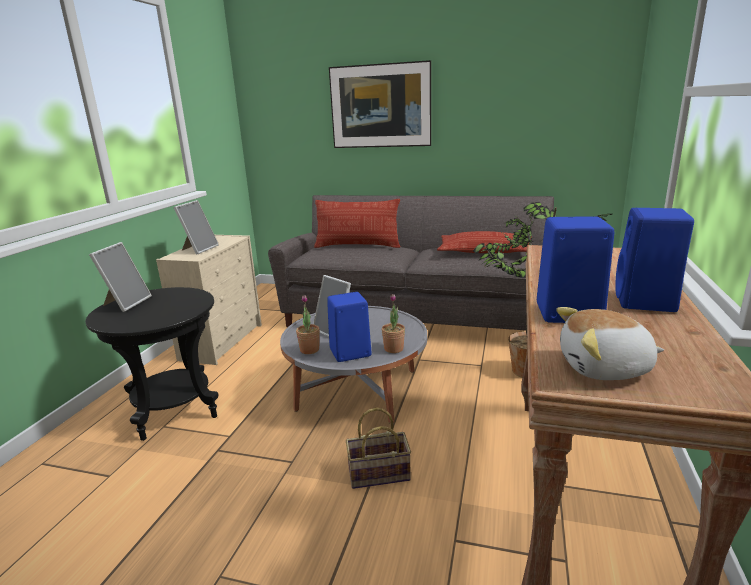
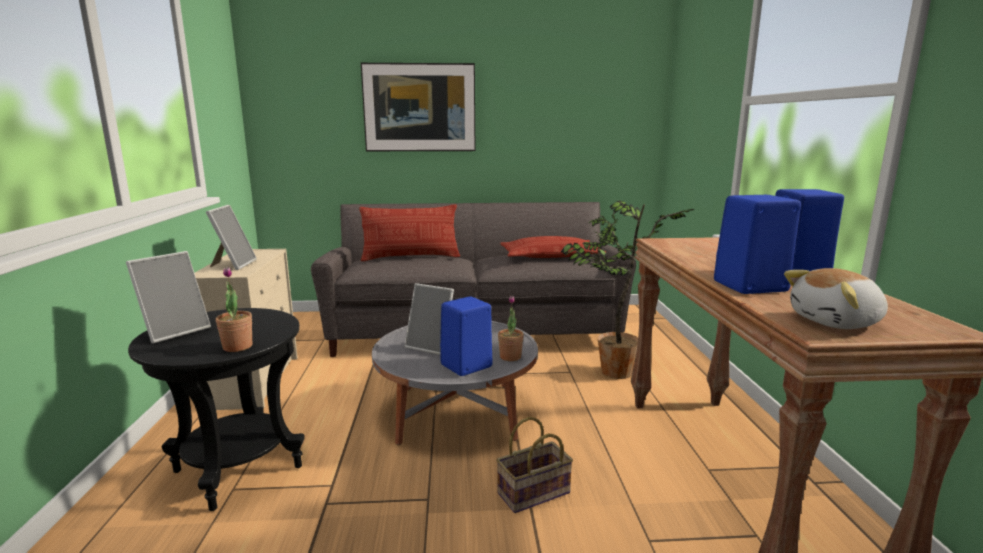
camera: 20 degrees left, 5 degrees down
(126, 303) = (175, 331): picture frame -> picture frame turned 45 degrees clockwise
(309, 350) = (419, 368): potted plant -> potted plant (237, 347)

